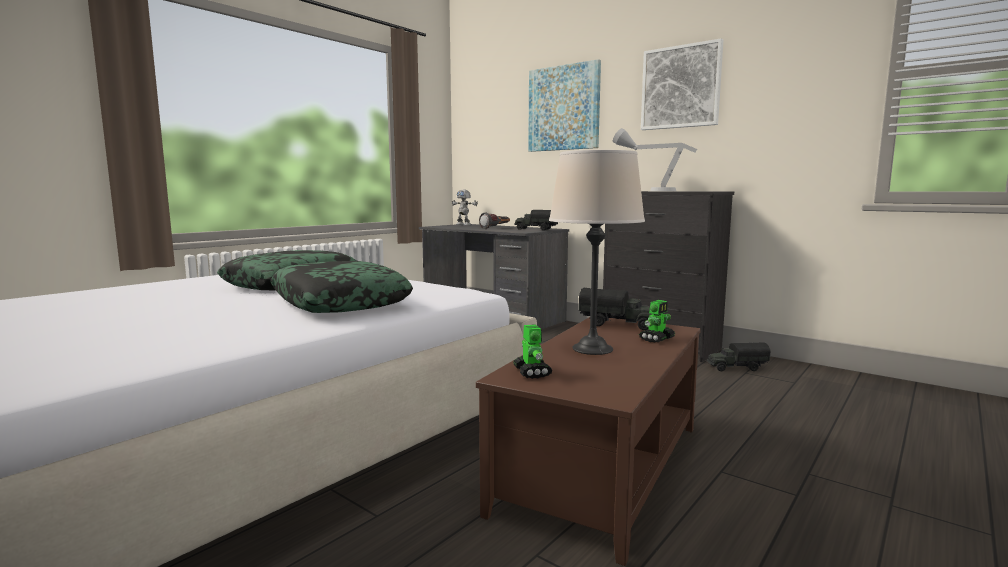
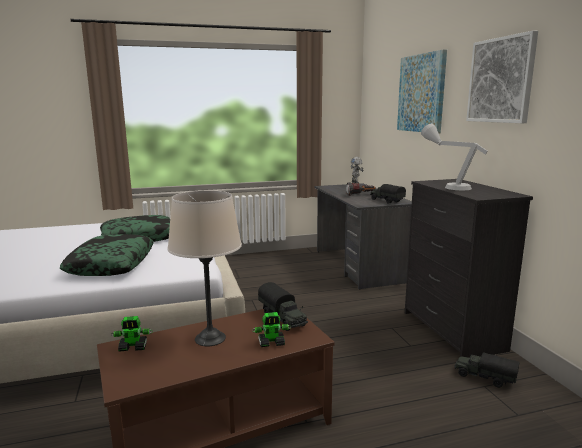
camera: 35 degrees right, 5 degrees up
(532, 372) = (133, 347): toy robot -> toy robot turned 60 degrees clockwise

